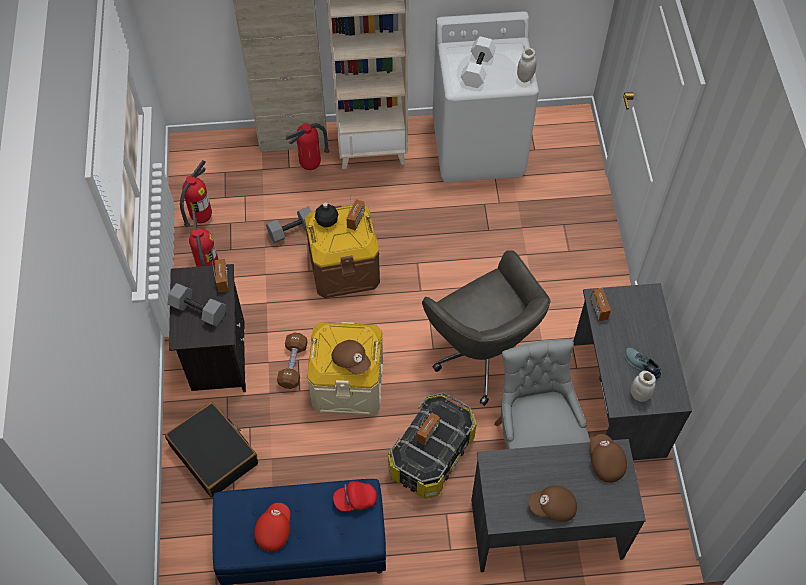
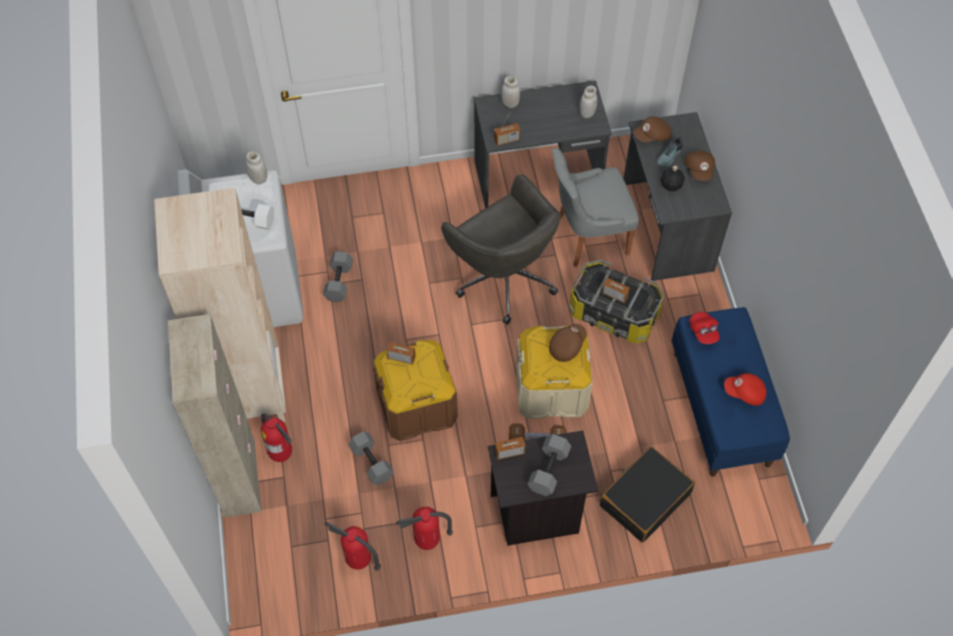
camera: 95 degrees left, 0 degrees up
(326, 221) = (405, 384): black bottle -> black bottle (671, 185)
(484, 353) = (503, 277): grey office chair -> grey office chair turned 90 degrees clockwise
(486, 212) = (339, 282): none -> grey dumbbell
(641, 365) = (559, 112): shoe -> shoe (670, 156)
(652, 317) = (510, 103): none -> white jar

